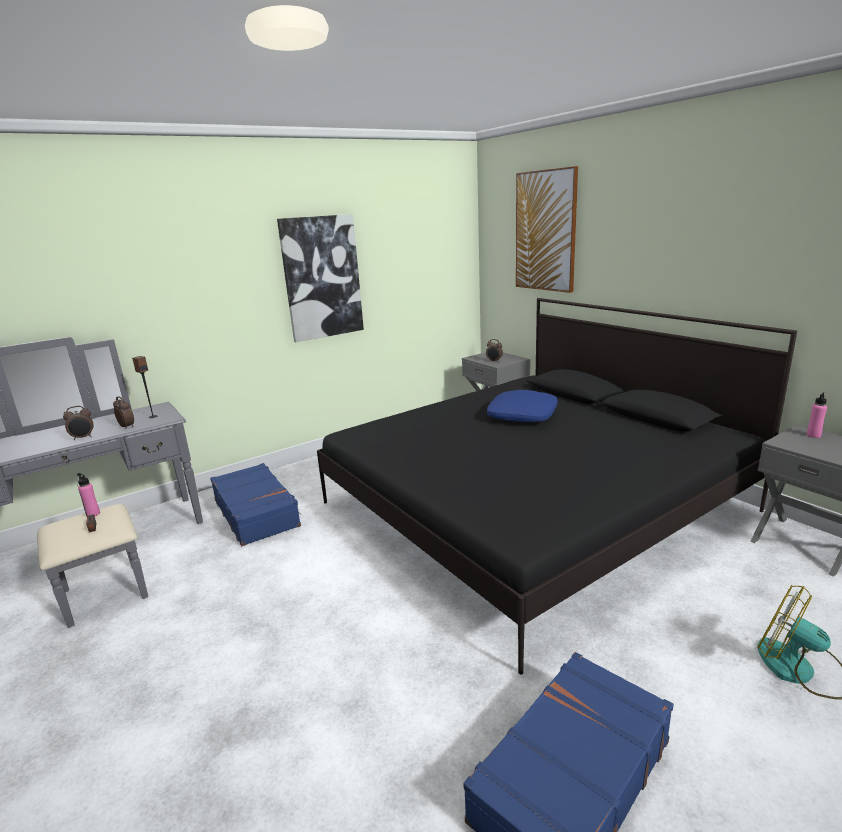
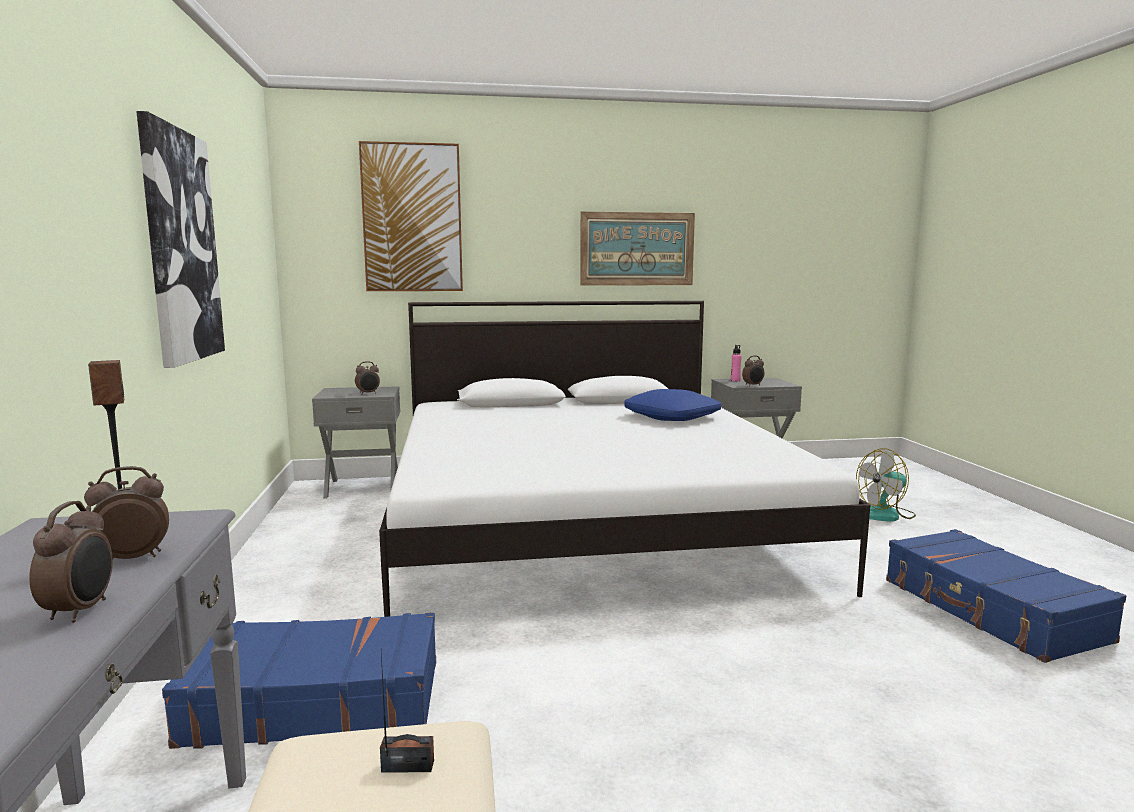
camera: 65 degrees left, 10 degrees down
(93, 514) = (318, 769): pink bottle -> none
(523, 415) = (537, 422): blue pillow -> blue pillow (672, 417)
(532, 506) = (589, 522): black bed -> white bed
(725, 263) = (637, 249): none -> picture
(800, 448) = (753, 385): none -> alarm clock

